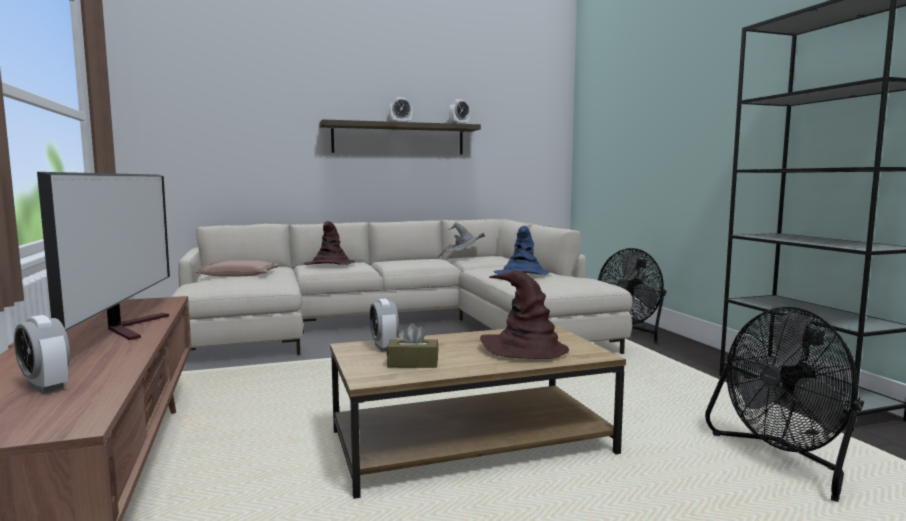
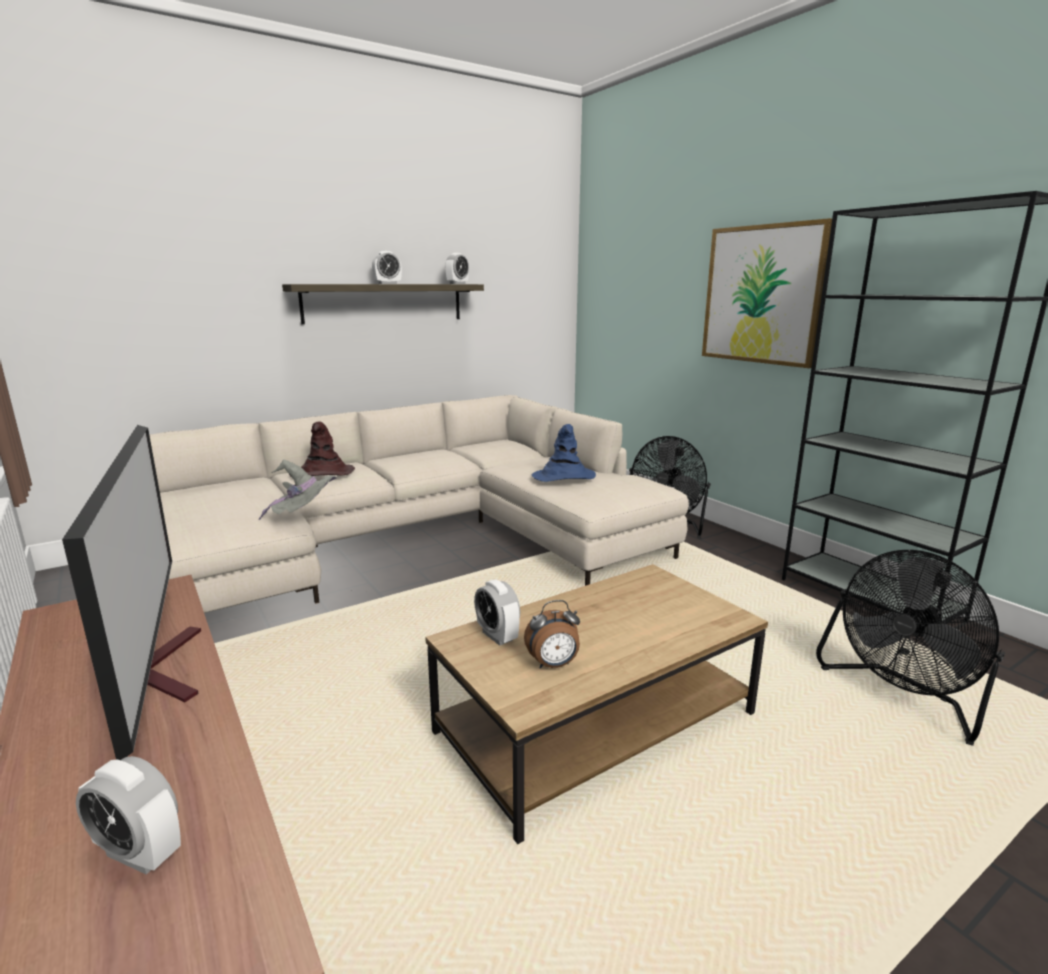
camera: 15 degrees left, 10 degrees up
(239, 274) = (214, 504): beige pillow -> none
(413, 363) = (553, 665): brown tissue box -> alarm clock
(464, 258) = (475, 448): grey hat -> grey hat (305, 516)
(524, 349) = (655, 617): brown hat -> none
(710, 117) = (762, 295): none -> picture

